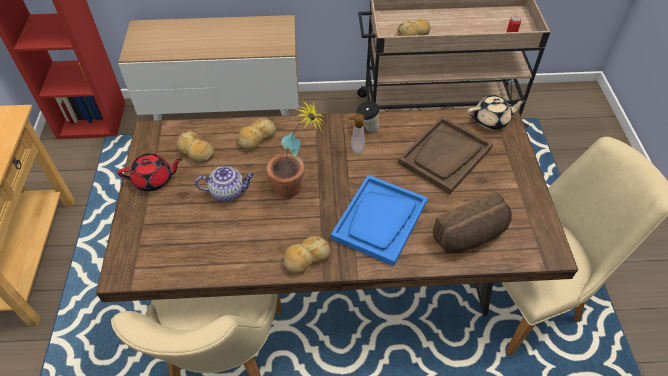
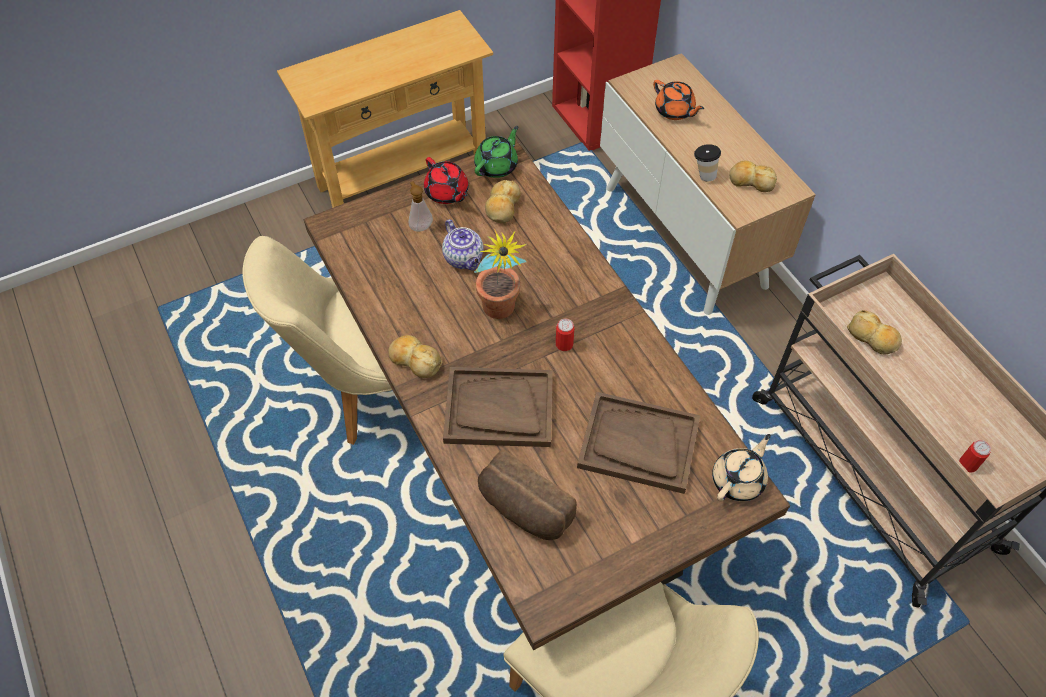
camera: 65 degrees right, 5 degrees up
(153, 141) = (497, 166): none -> green teapot
(177, 42) = (675, 111): none -> orange teapot
(256, 138) = (552, 248): bread -> bread (751, 181)
(344, 163) = (564, 344): none -> can
(356, 149) = (592, 347): soap dispenser -> soap dispenser (420, 226)
(367, 128) = (634, 346): cup -> cup (703, 174)
(380, 220) = (498, 409): blue tray -> brown tray
(491, 120) = (738, 480): beige teapot -> beige teapot turned 105 degrees counterclockwise

